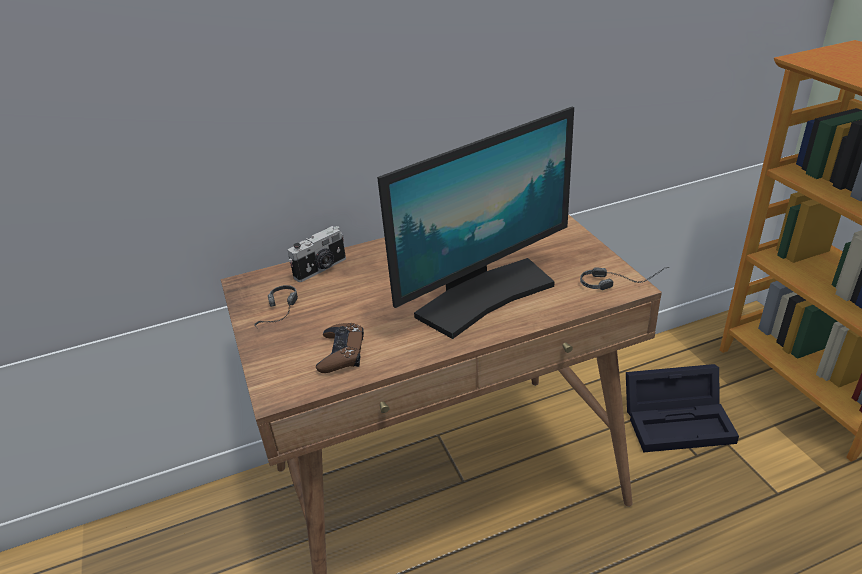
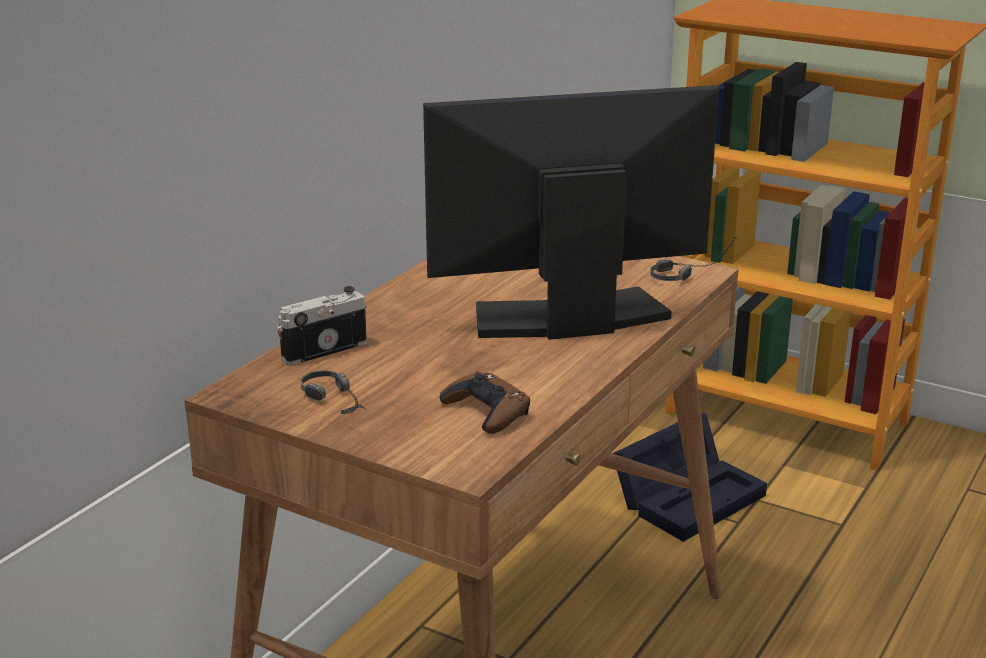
camera: 40 degrees left, 10 degrees down
(321, 269) = (322, 350): camera -> camera turned 135 degrees counterclockwise
(484, 296) = (569, 319): monitor -> monitor turned 120 degrees counterclockwise

